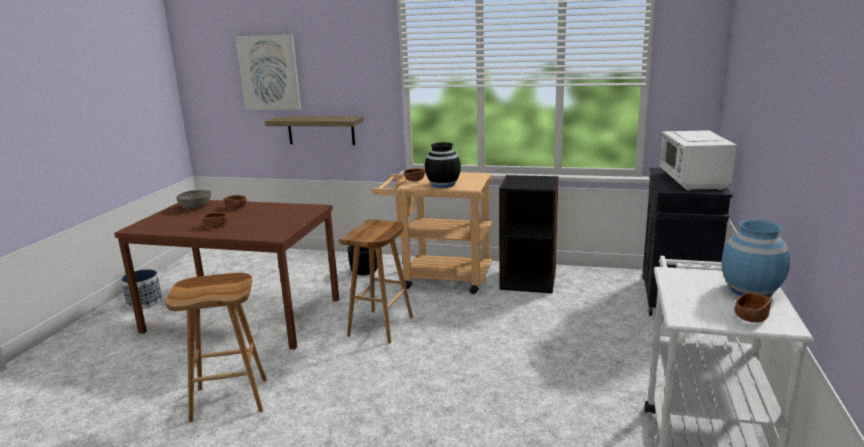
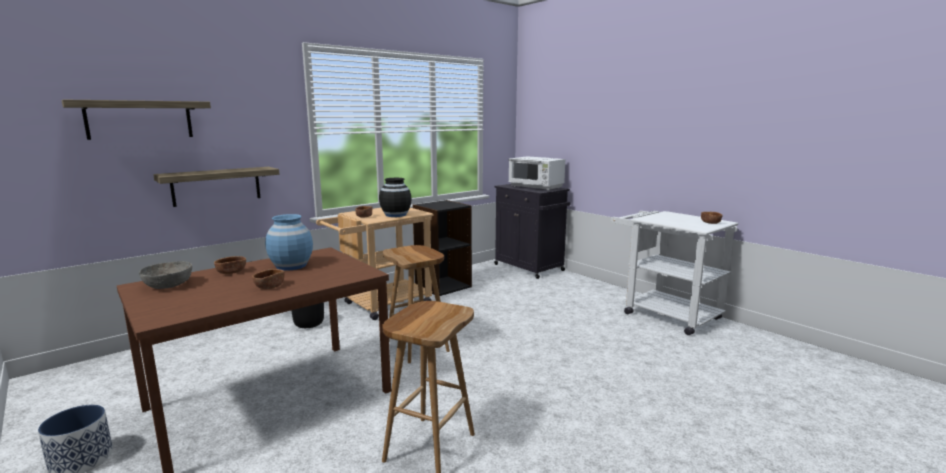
camera: 55 degrees left, 5 degrees down
(269, 73) = (139, 119): picture -> shelf
(750, 290) = (680, 216): blue vase -> blue vase (291, 266)

